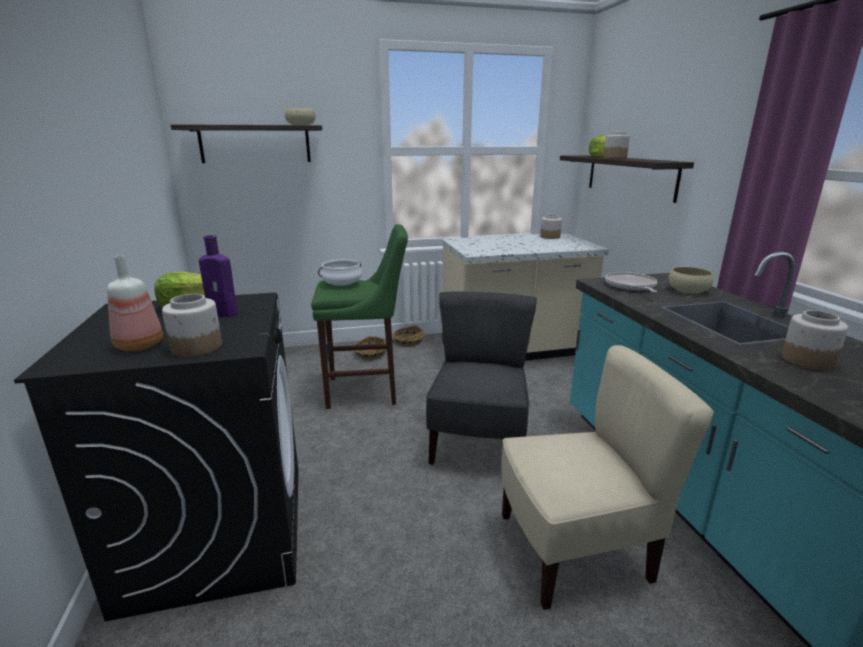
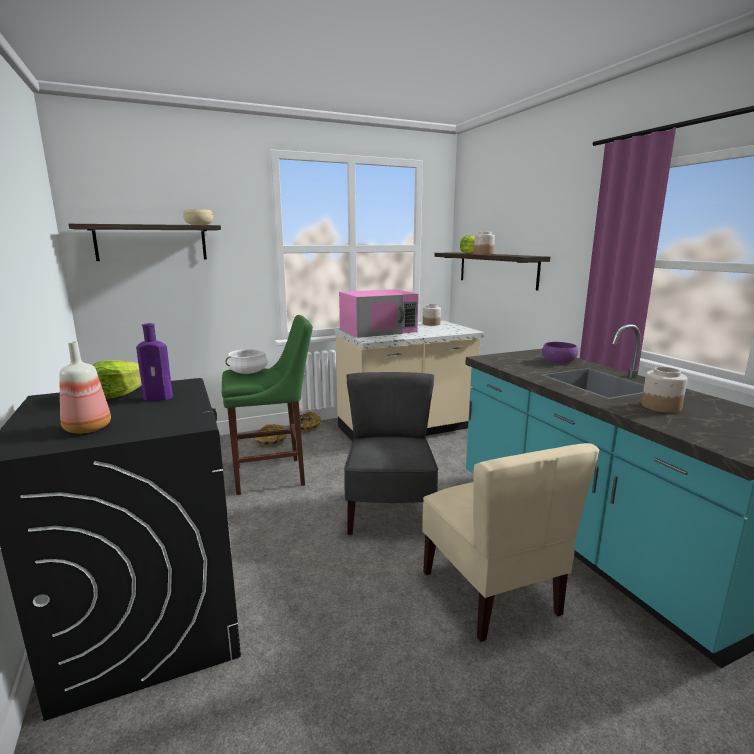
camera: 10 degrees left, 5 degrees down
(197, 347) = (148, 426): jar -> none
(488, 242) = (378, 330): none -> pink microwave
(574, 550) = (492, 593): beige chair -> beige chair turned 90 degrees clockwise
(630, 286) = (512, 360): frying pan -> none
(688, 290) = (558, 361): beige bowl -> purple bowl

